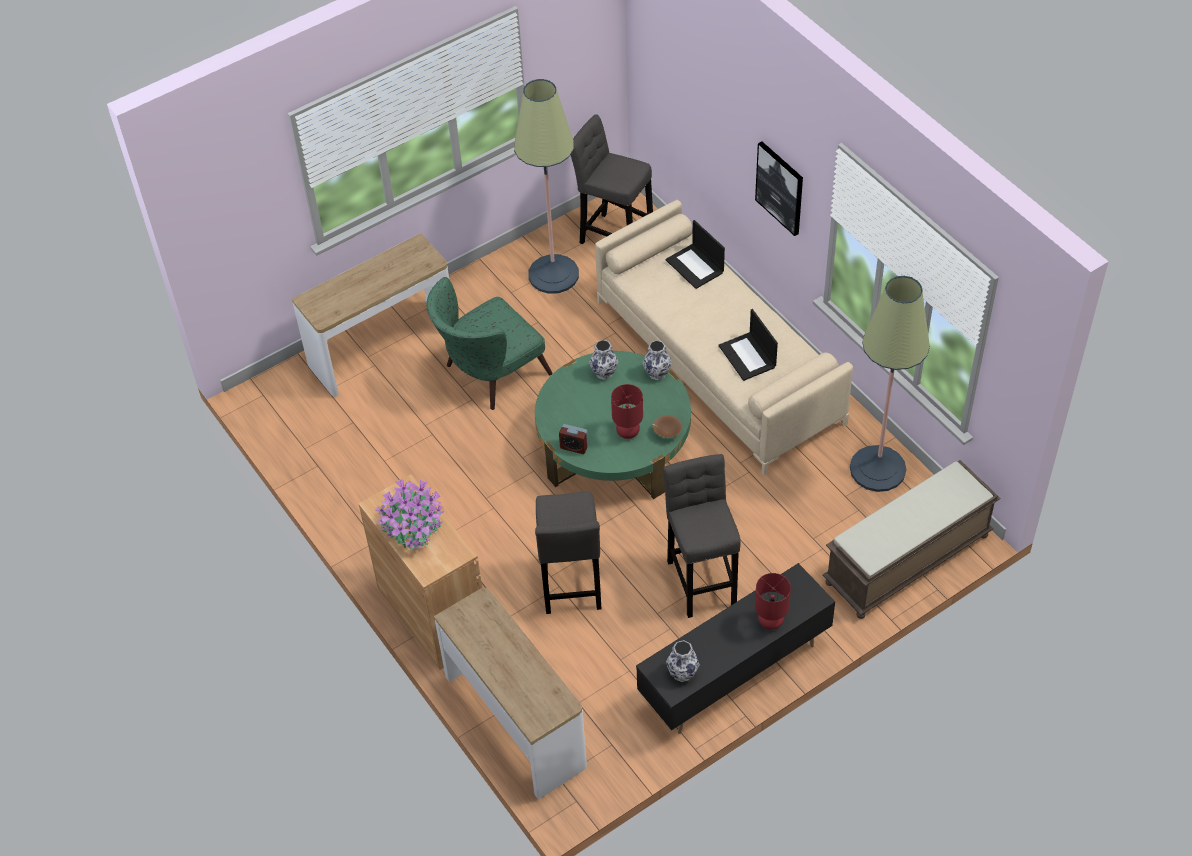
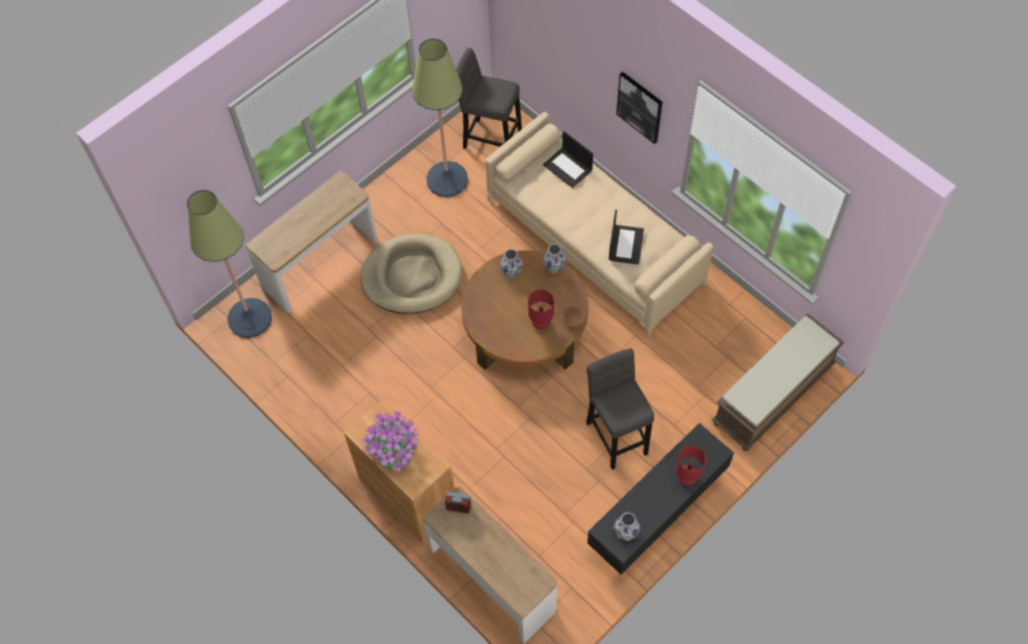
camera: 10 degrees left, 10 degrees up
(489, 375) = (412, 276): green armchair -> beige dog bed
(571, 586) = (514, 455): grey stool -> none
(574, 447) = (500, 342): alarm clock -> alarm clock (458, 506)
(614, 446) = (525, 327): green coffee table -> brown coffee table
(748, 357) = (625, 244): laptop -> laptop turned 135 degrees counterclockwise
(877, 469) = (736, 319): floor lamp -> floor lamp (249, 318)

